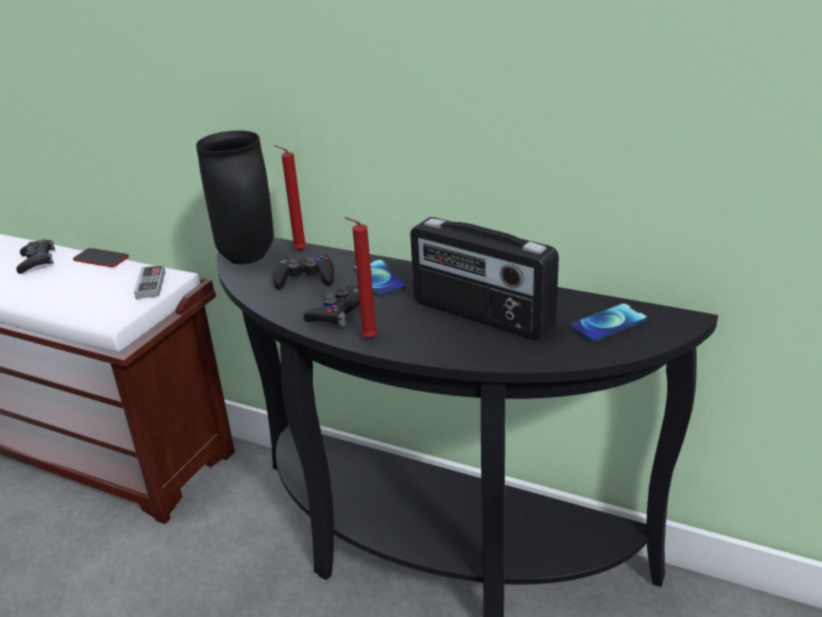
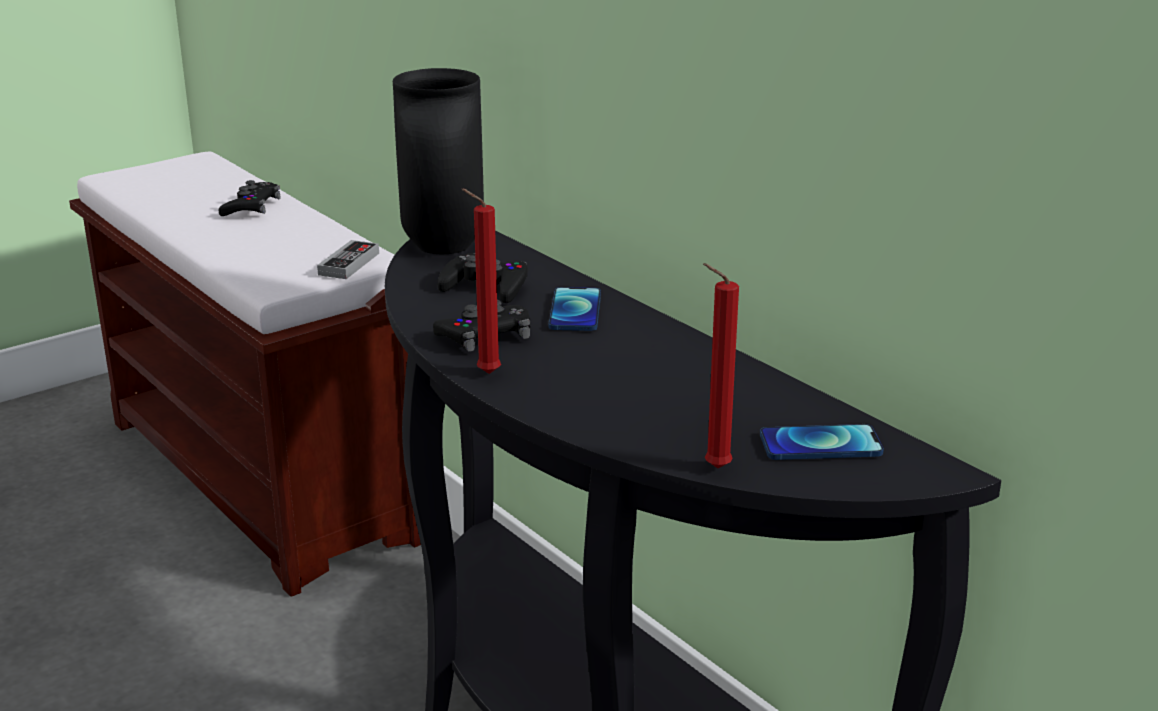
camera: 25 degrees right, 5 degrees down
(101, 259) = (322, 221): phone -> none
(298, 251) = (510, 255): red candle -> red candle (713, 468)
(481, 315) = (657, 387): radio -> none

